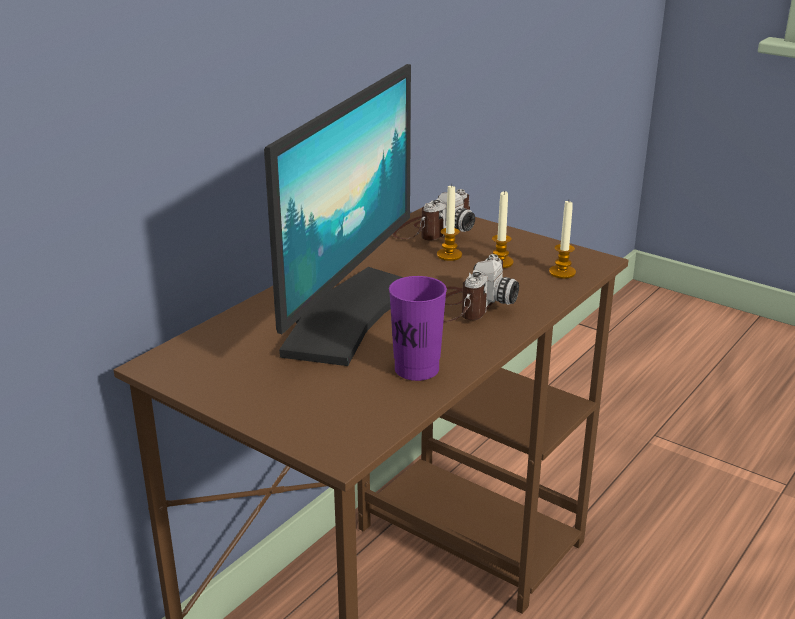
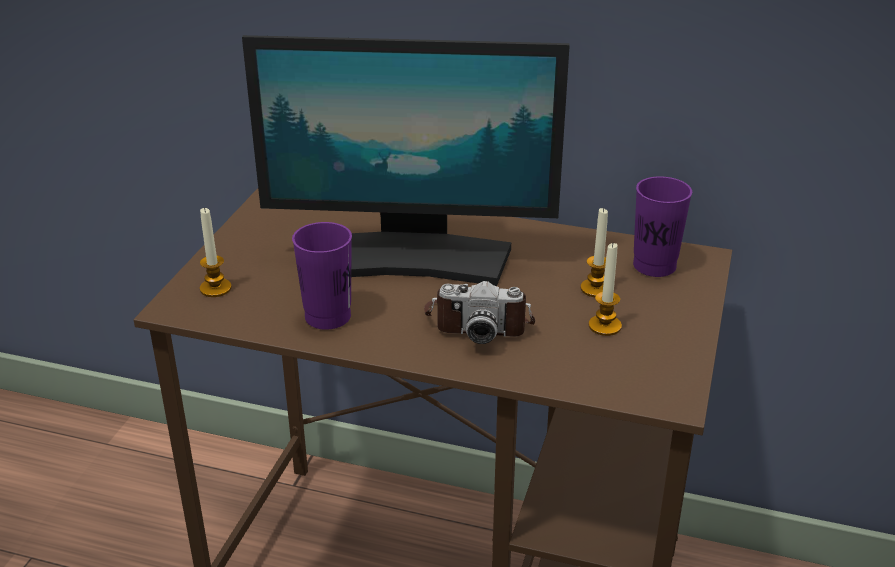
camera: 70 degrees right, 5 degrees up
(432, 230) = (654, 266): camera -> purple cup
(562, 272) = (613, 375): candle -> candle (215, 288)

